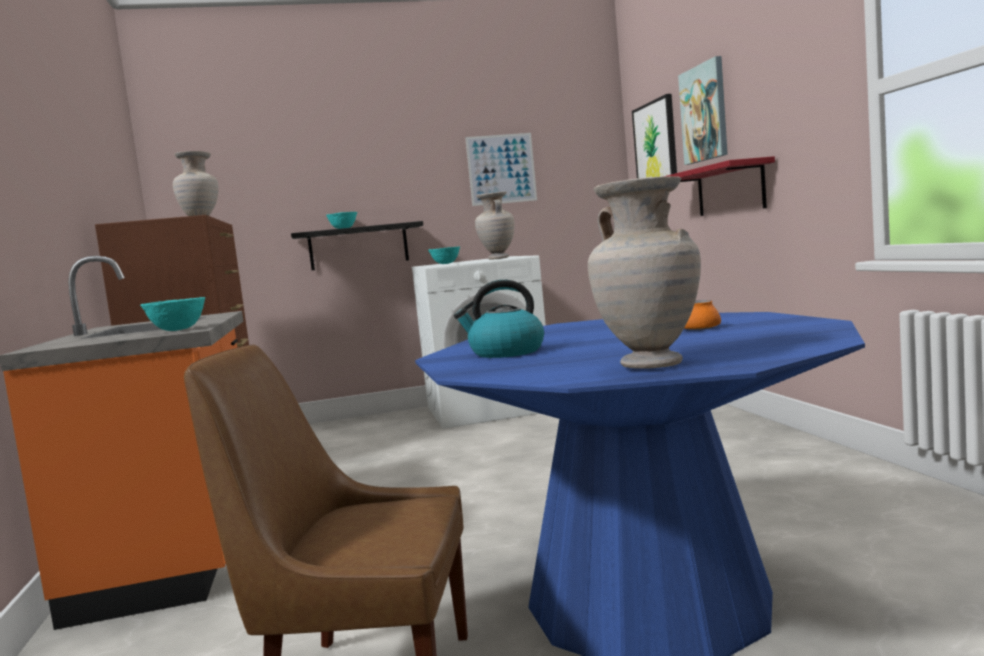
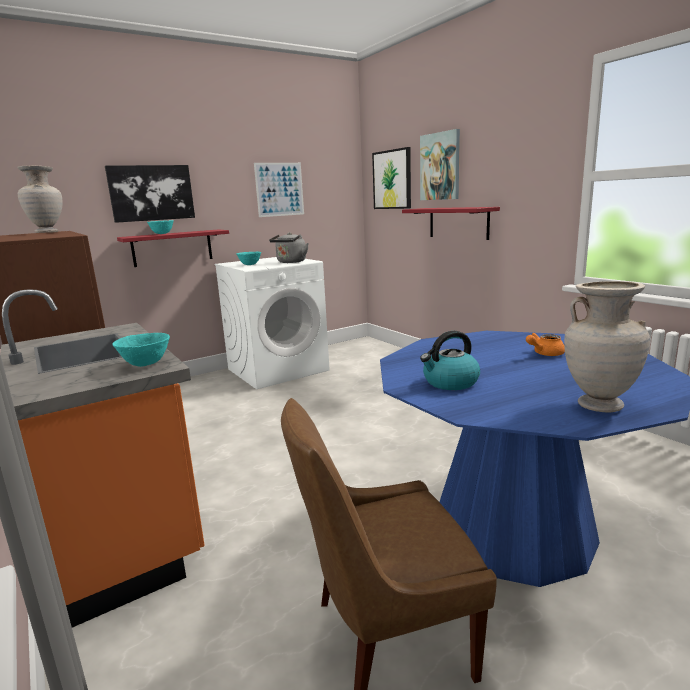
camera: 20 degrees left, 10 degrees up
(335, 181) = (151, 193): none -> picture
(358, 247) = (172, 248): black shelf -> red shelf
(497, 258) = (290, 262): beige vase -> grey kettle

